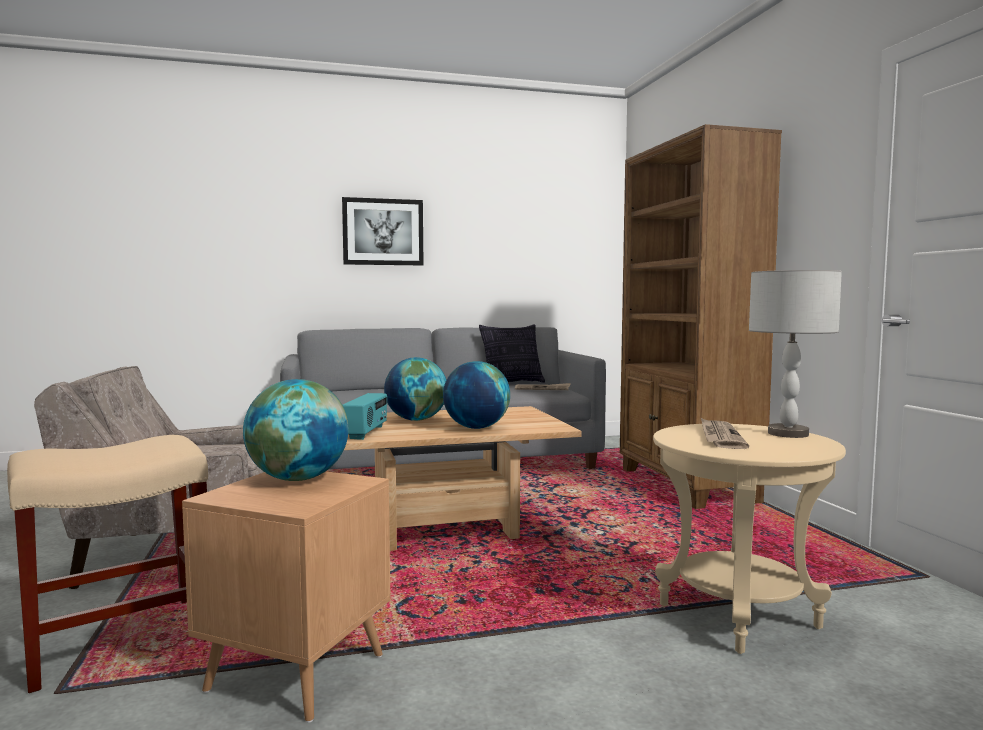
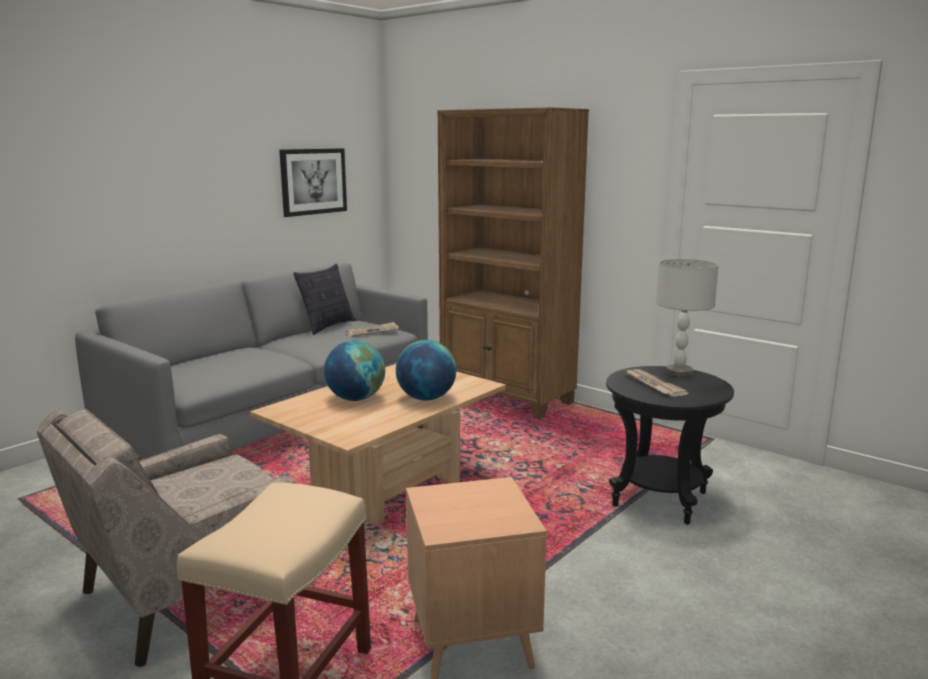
camera: 35 degrees left, 10 degrees up
(298, 479) = (454, 497): globe -> none
(367, 433) = (351, 426): radio -> none
(383, 232) = (164, 173): picture -> picture (313, 181)
(738, 616) = (659, 499): beige side table -> black side table

